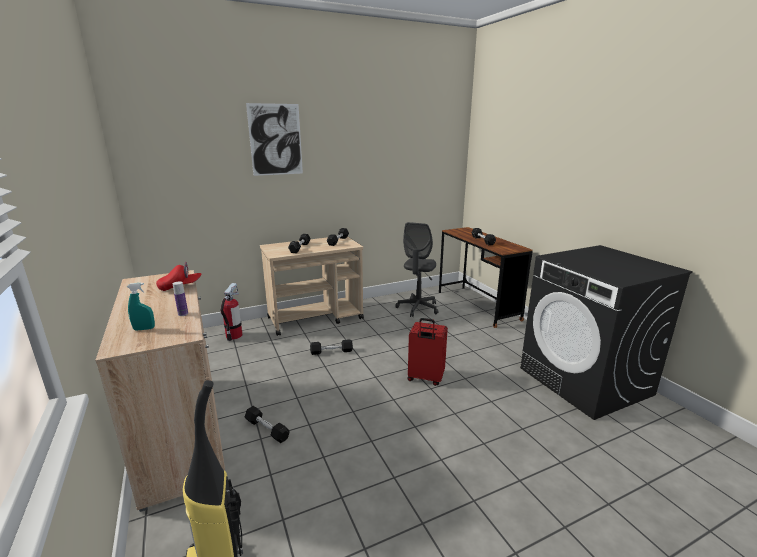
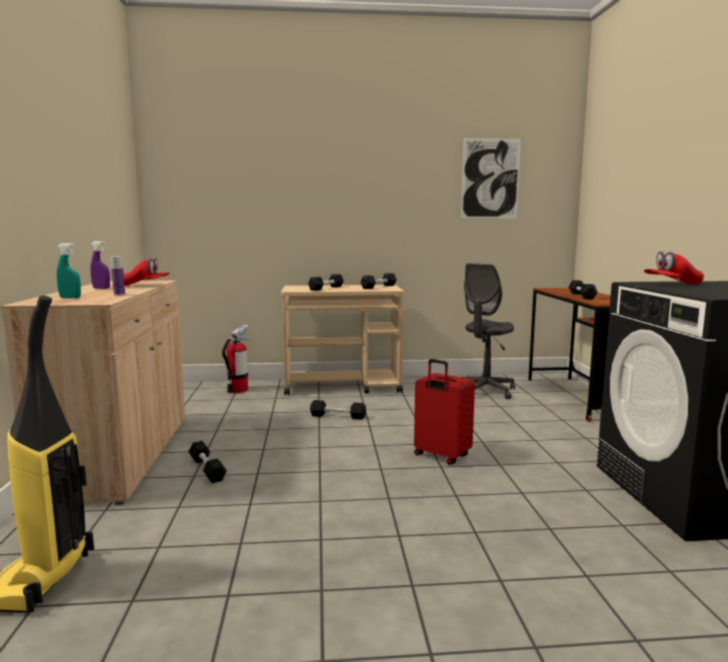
camera: 20 degrees right, 10 degrees down
(145, 299) = (101, 288): none -> purple spray bottle
(275, 140) = (313, 161): picture -> picture (490, 178)
(574, 258) = (672, 284): none -> red cap

